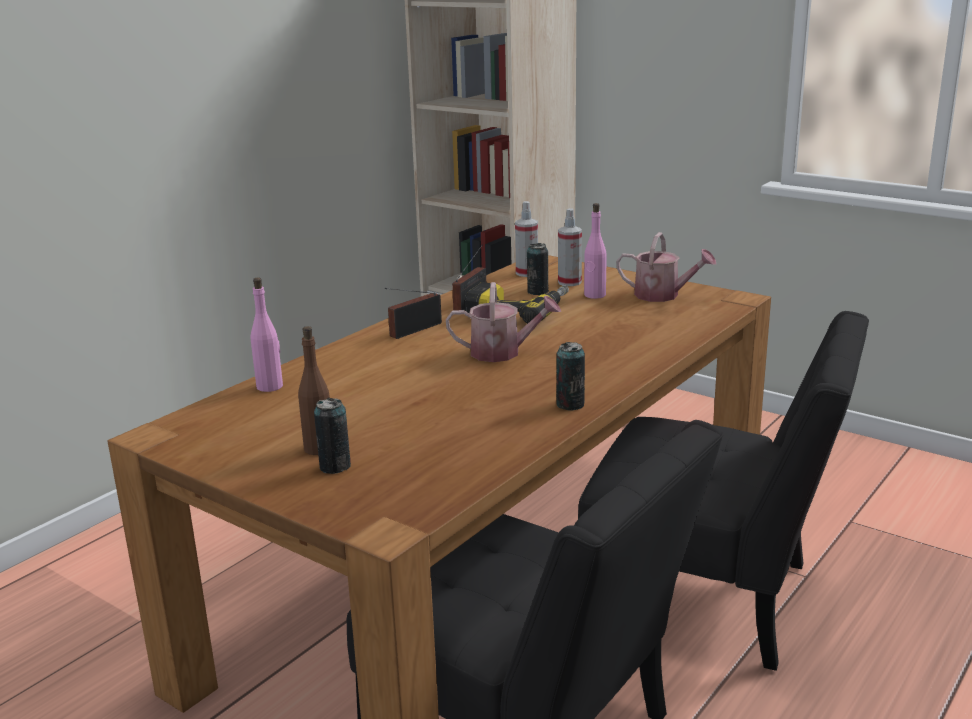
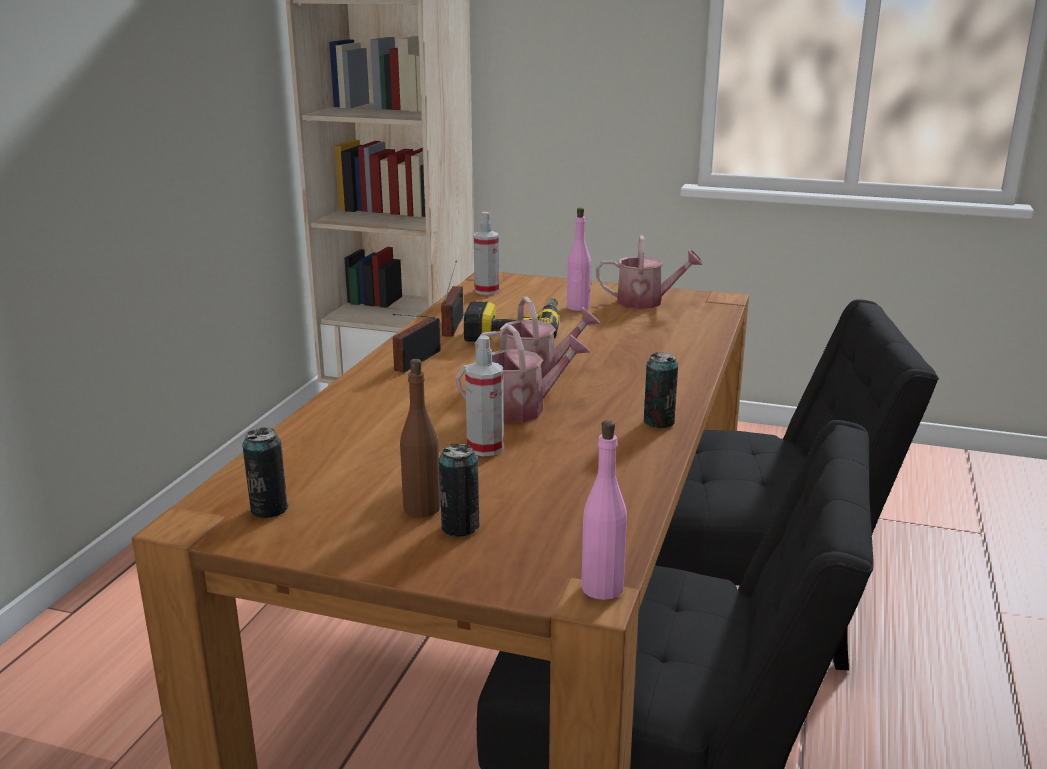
camera: 20 degrees left, 0 degrees up
(270, 386) = (297, 443): pink bottle -> pink bottle (603, 587)
(465, 380) = (522, 409): none -> watering can
(537, 292) = (515, 309): can -> can (269, 509)
(569, 282) = (540, 296): spray bottle -> spray bottle (485, 448)

